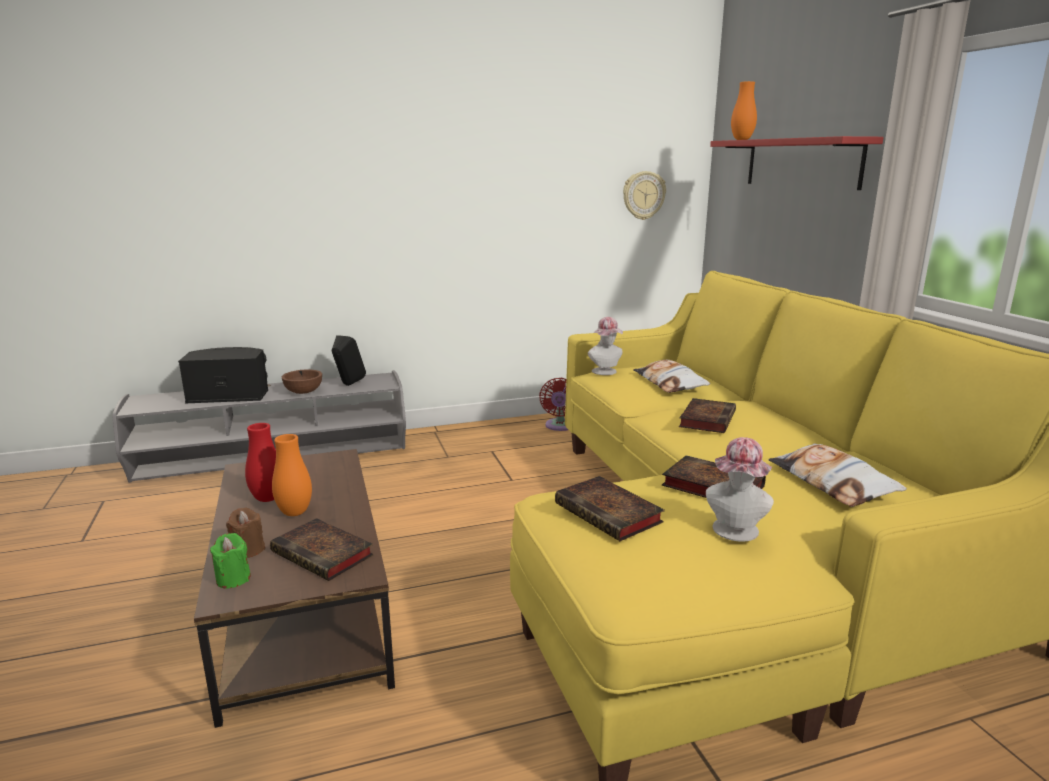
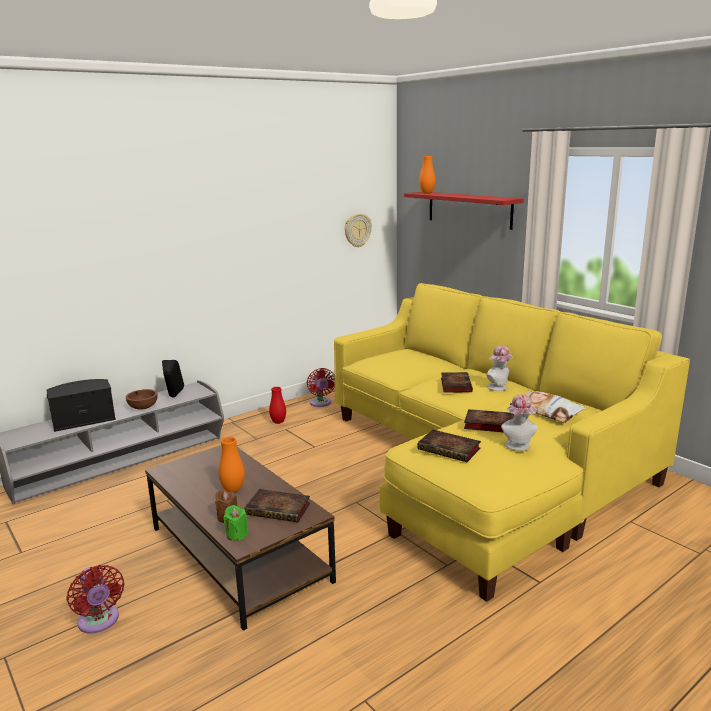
camera: 20 degrees left, 0 degrees up
(69, 657) = (99, 622): none -> red fan
(268, 498) = (204, 485): red vase -> red vase (278, 422)
(606, 372) = (369, 361): hat -> hat (499, 387)
(670, 383) = (415, 363): pillow -> none

